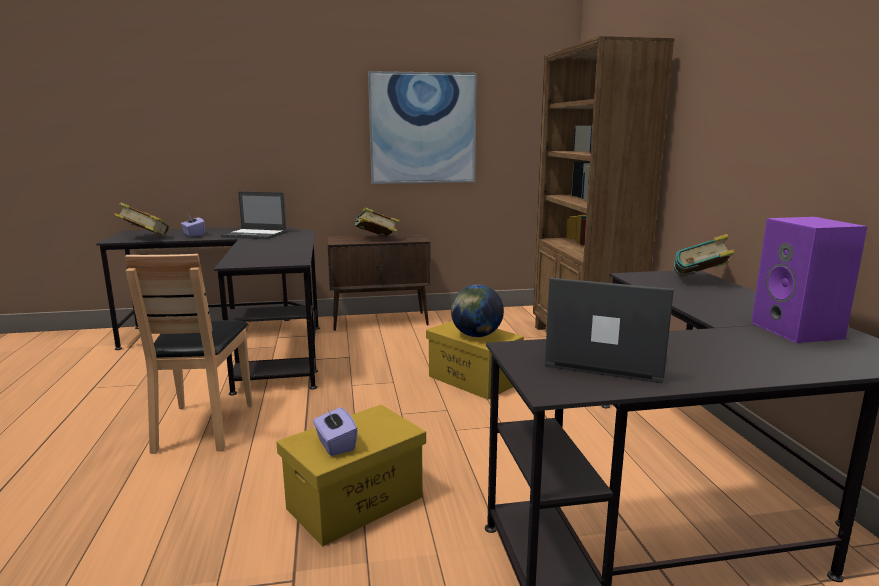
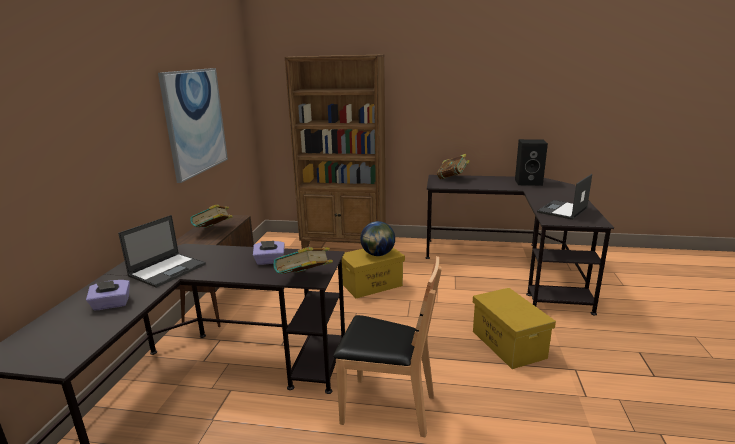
camera: 70 degrees left, 5 degrees up
(145, 238) = (85, 338): book -> book (304, 279)
(335, 444) = (523, 313): purple tissue box -> purple tissue box (270, 261)
(799, 331) = (529, 182): purple speaker -> black speaker

